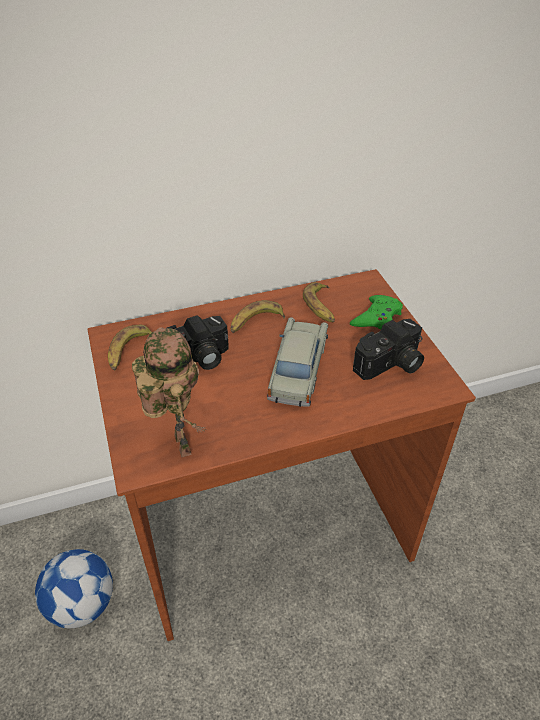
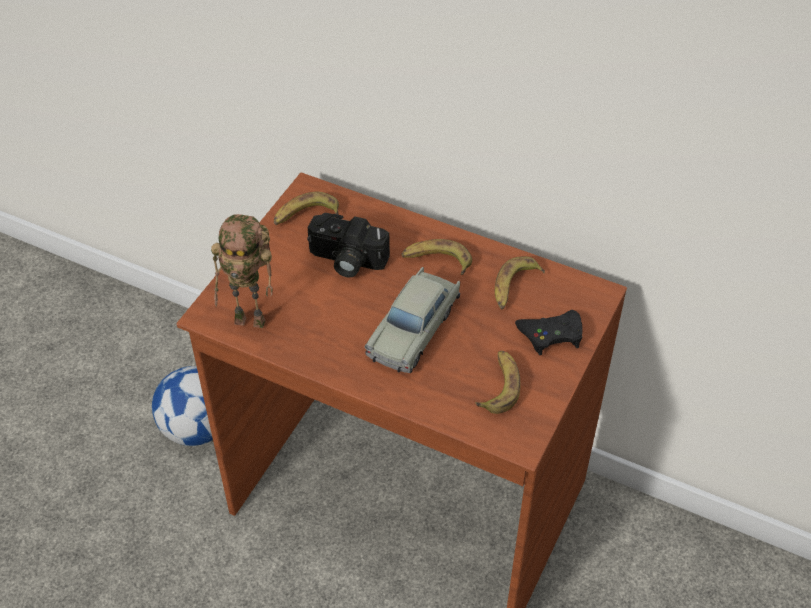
camera: 45 degrees right, 5 degrees up
(178, 444) = (253, 319): toy robot -> toy robot turned 75 degrees clockwise
(297, 370) = (414, 329): beige toy car -> beige toy car turned 150 degrees clockwise
(377, 318) = (551, 335): green game controller -> black game controller
(391, 365) = (499, 386): camera -> banana

